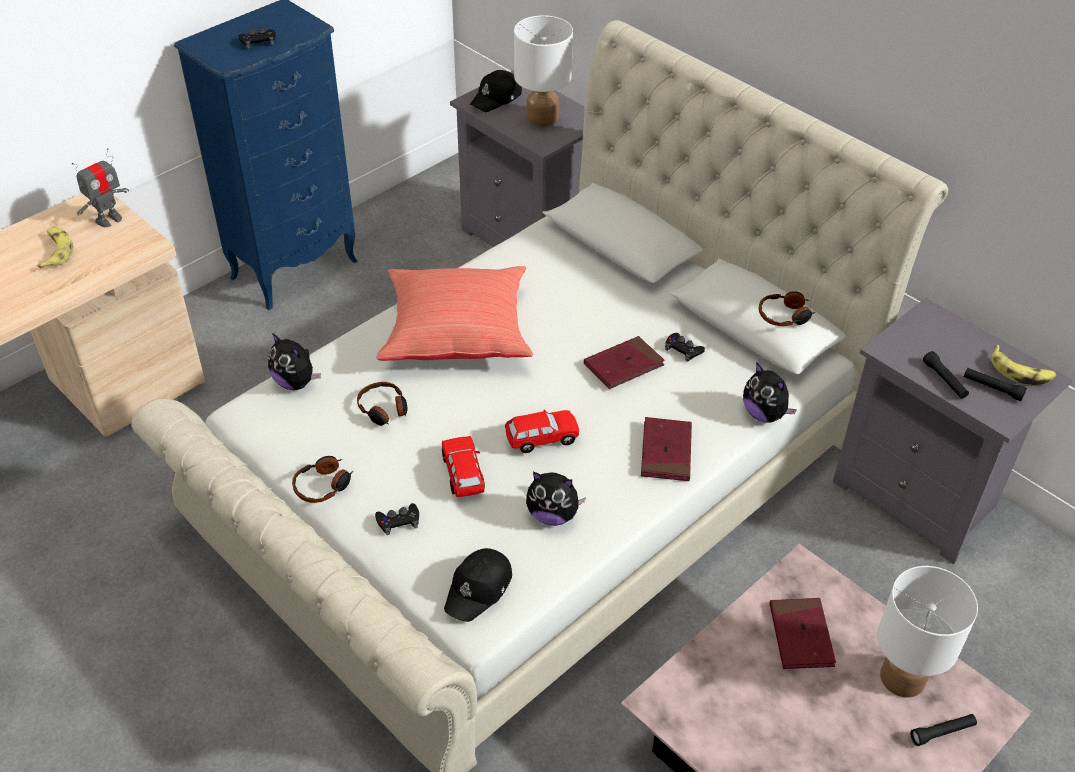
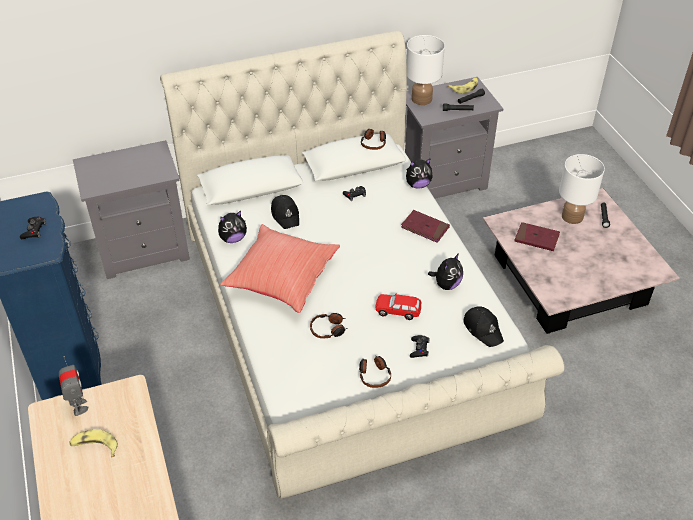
camera: 65 degrees left, 0 degrees up
(296, 382) = (275, 366): plush toy -> plush toy (233, 238)
(496, 98) = (98, 177): black cap -> black cap (286, 215)
(542, 118) = (139, 165): white table lamp -> white table lamp (422, 99)
(542, 438) = (389, 270): red toy car -> none
(623, 365) = (352, 221): red book -> none

